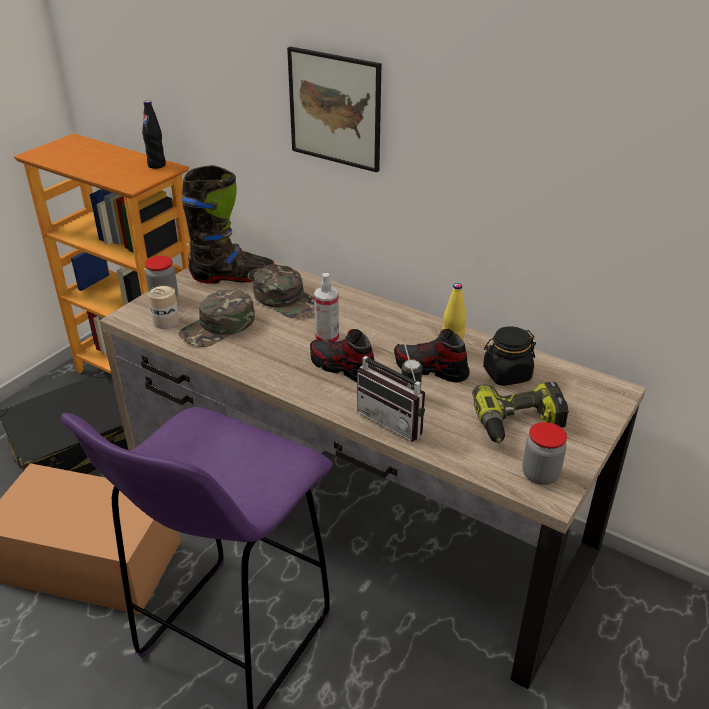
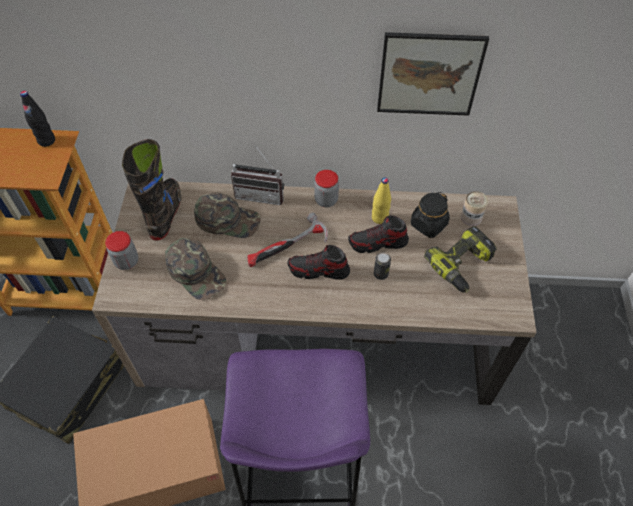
camera: 30 degrees left, 20 degrees up
(166, 321) = (150, 286): can -> can (471, 217)
(218, 327) = (196, 272): green cap -> green cap turned 60 degrees counterclockwise
(233, 277) = (165, 214): black boot -> black boot turned 45 degrees counterclockwise
(327, 339) = (287, 247): spray bottle -> hammer
(335, 109) = (233, 62): picture -> picture (429, 74)
(395, 420) = (386, 301): radio -> radio (261, 194)
(540, 474) = (500, 302): jar -> jar (326, 200)

